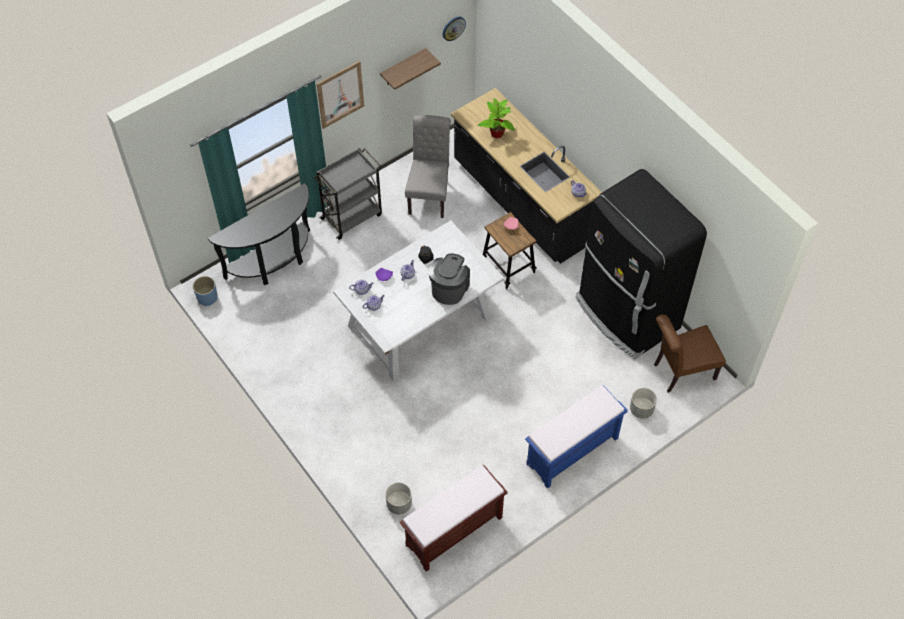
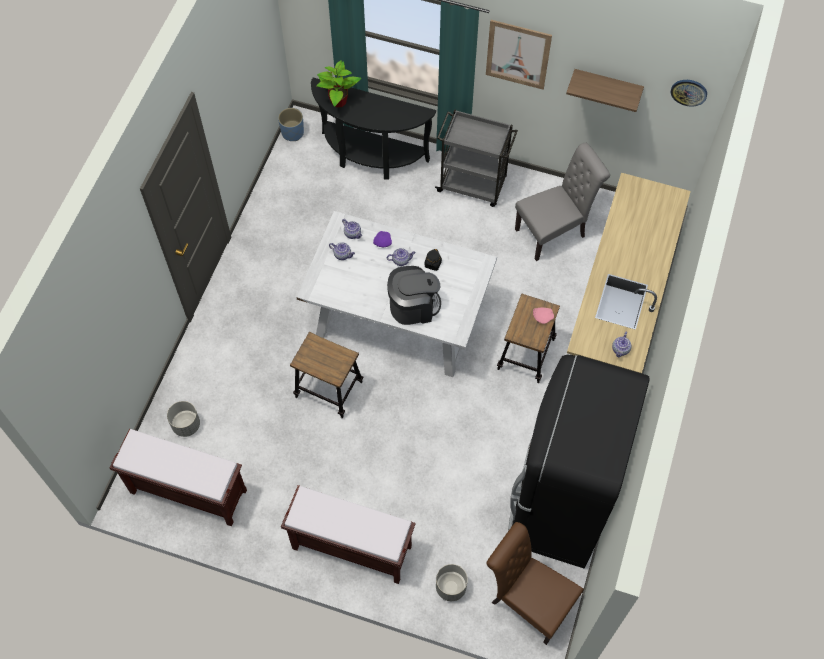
camera: 55 degrees right, 5 degrees up
(442, 397) = (329, 390): none -> stool
(497, 133) = (631, 228): potted plant -> potted plant (338, 102)
(571, 452) = (350, 547): blue bench -> brown bench

